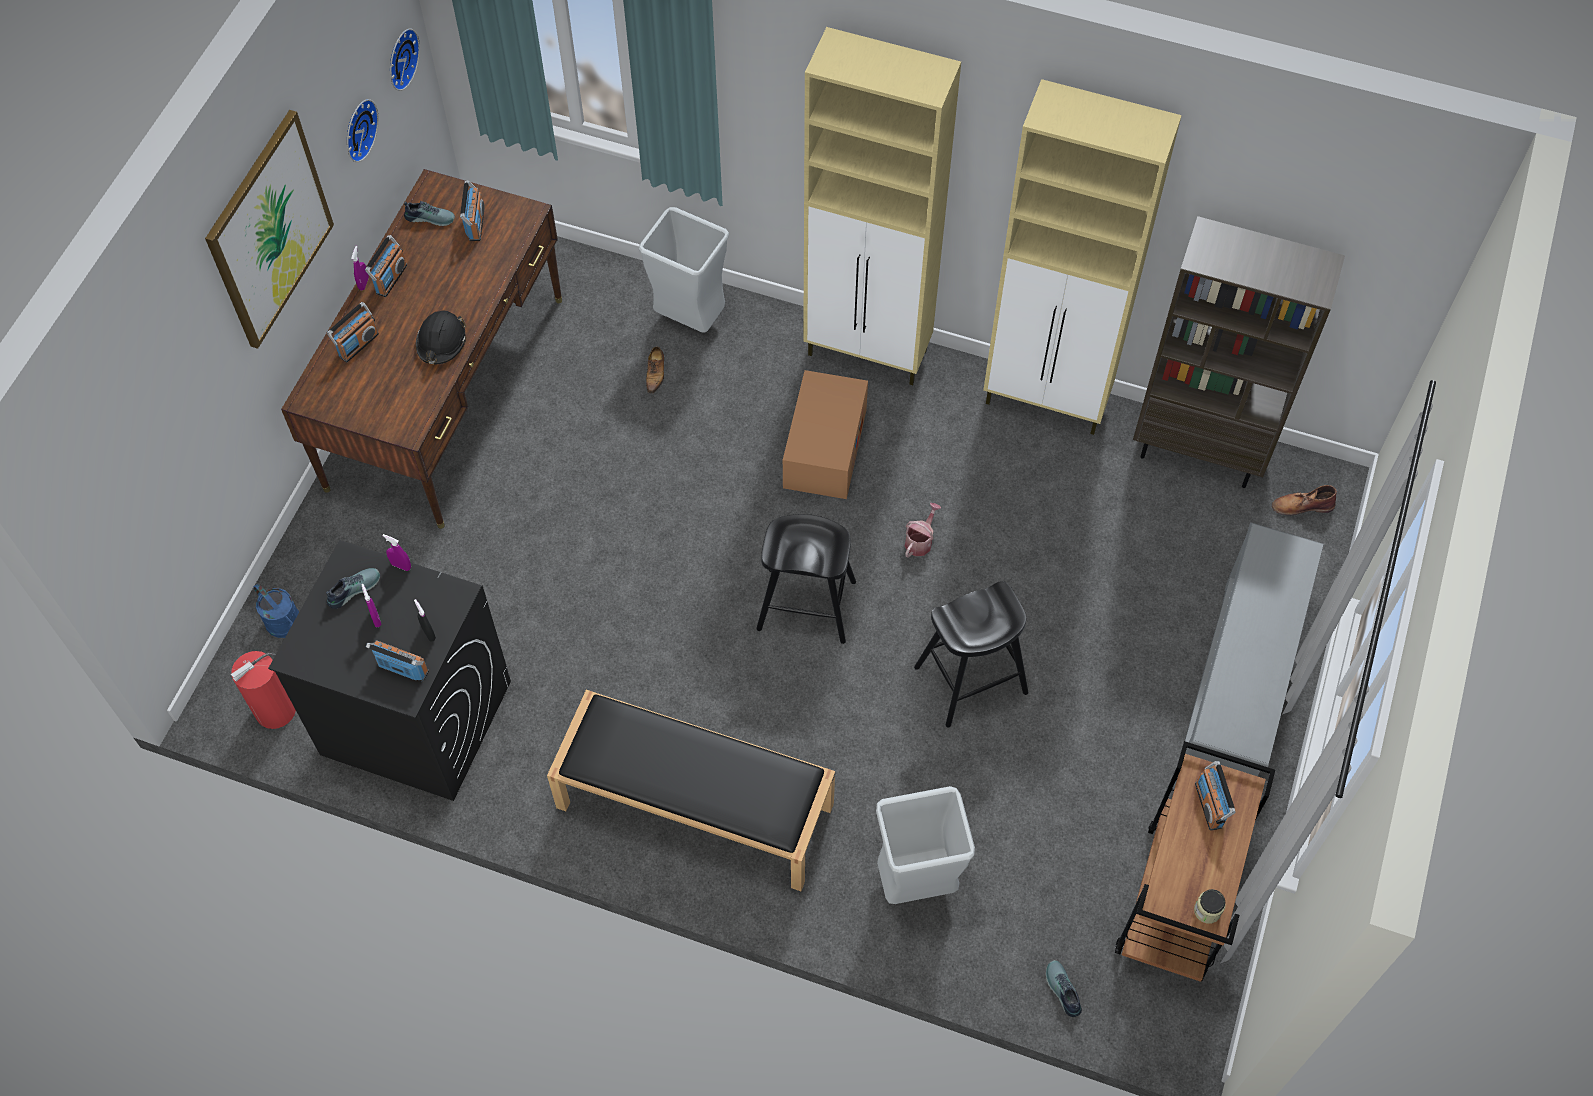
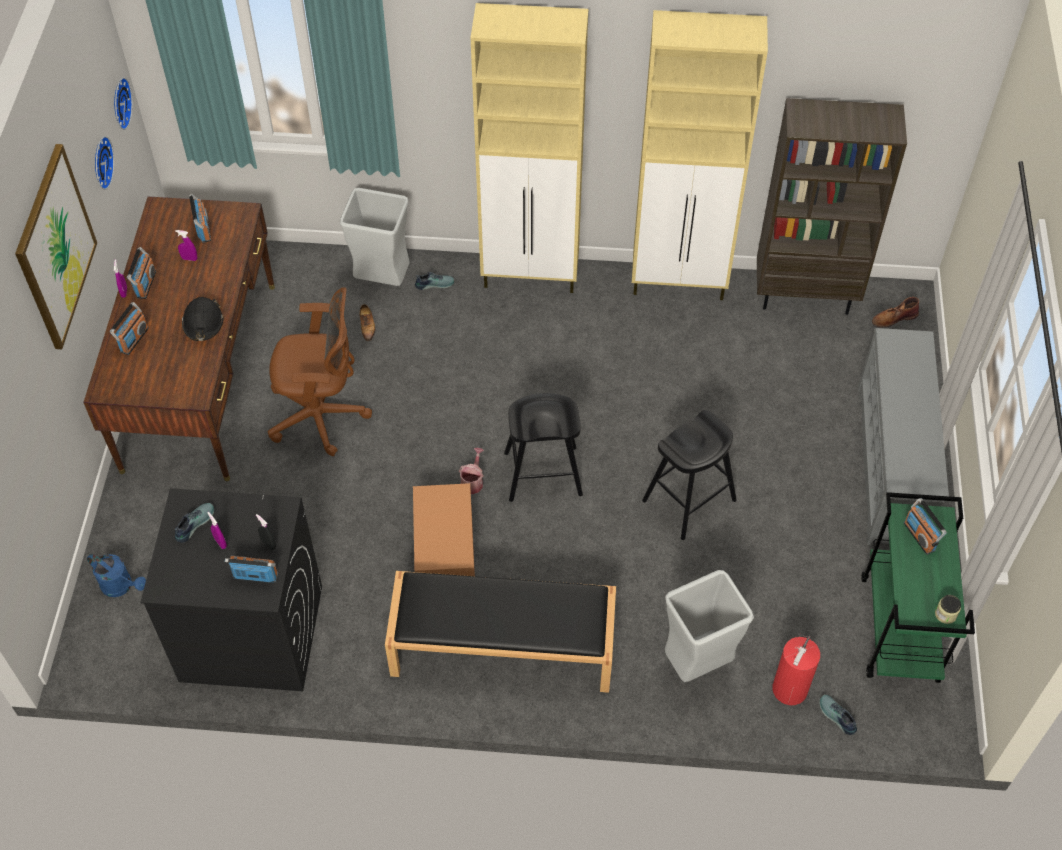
camera: 15 degrees left, 5 degrees down
(277, 708) = (131, 653): fire extinguisher -> fire extinguisher (791, 687)
(401, 566) = (228, 497): purple spray bottle -> purple spray bottle (189, 258)
(430, 217) = (164, 231): shoe -> shoe (434, 283)
(570, 474) = (322, 416): none -> brown office chair
(825, 448) = (519, 353): cardboard box -> cardboard box (444, 550)
(920, 541) = (616, 406): watering can -> watering can (472, 481)
(1176, 903) = (900, 629): brown cart -> green cart

